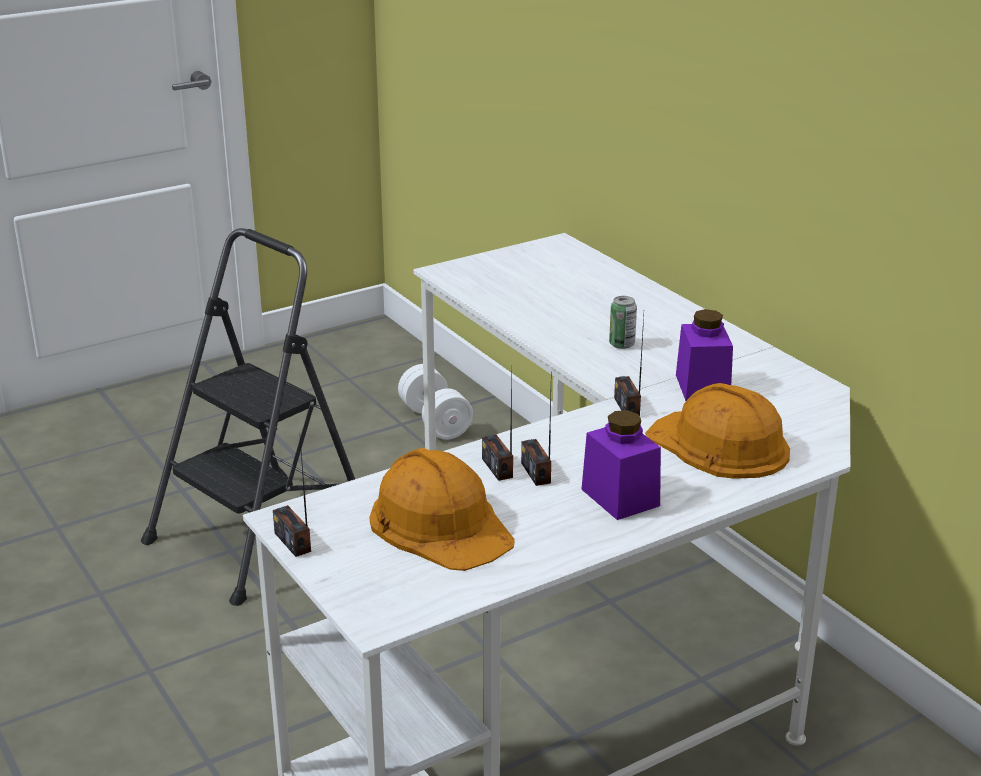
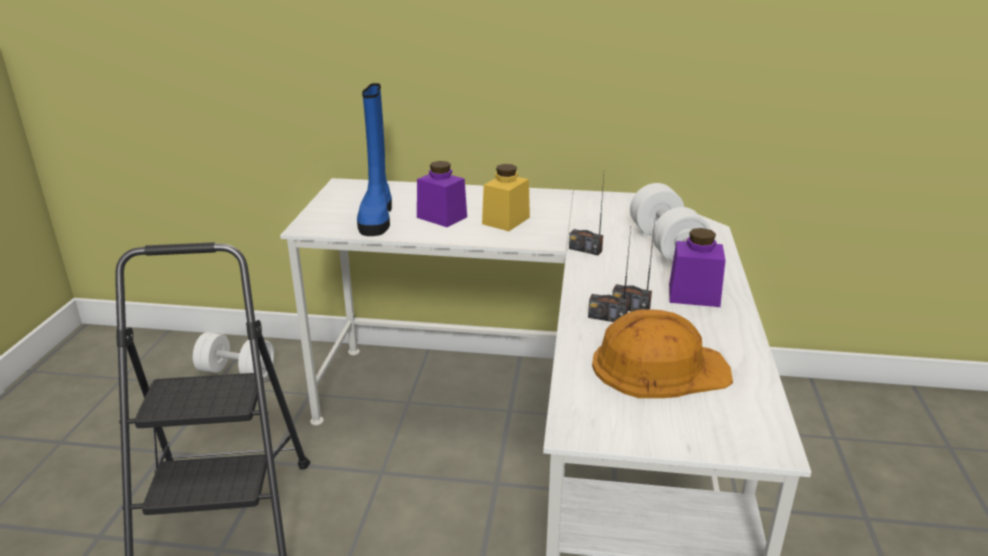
camera: 50 degrees left, 0 degrees up
(293, 542) = (617, 440): radio -> none
(516, 288) = (377, 218): none -> blue boot
(622, 344) = (506, 220): can -> yellow jar
(702, 387) = (592, 222): purple jar -> purple jar (442, 217)
(719, 445) = (666, 245): orange hard hat -> white dumbbell

